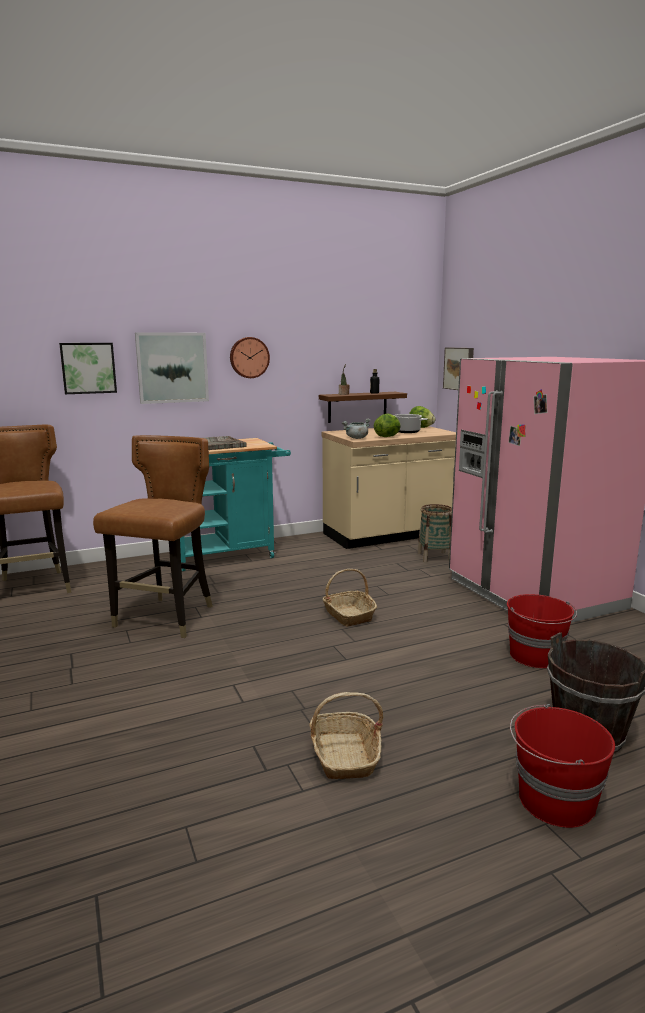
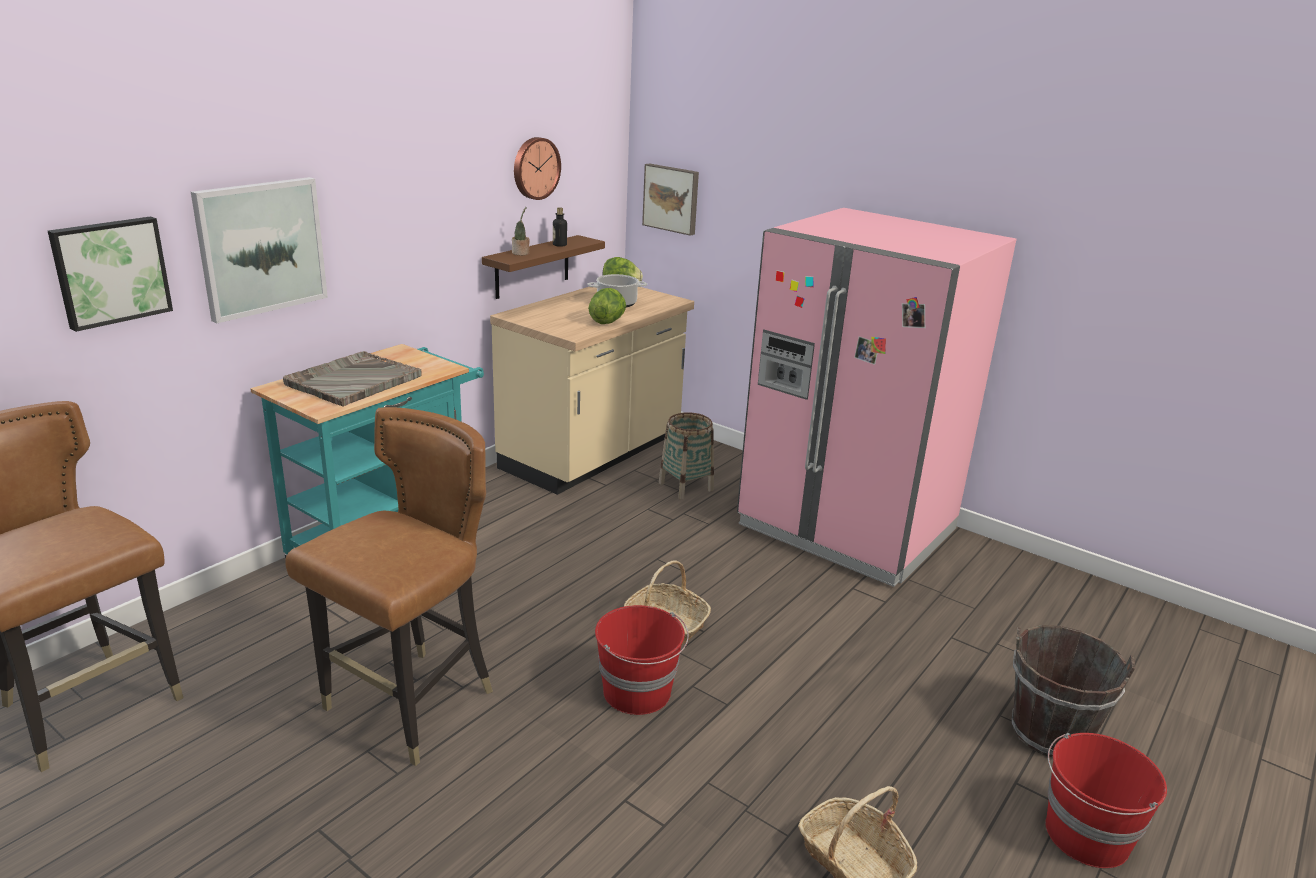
camera: 30 degrees left, 10 degrees up
(166, 618) = (411, 706): brown chair -> brown chair turned 45 degrees clockwise
(249, 357) = (381, 211): wall clock -> wall clock (535, 168)
(356, 438) = (569, 332): grey cooking pot -> none
(536, 656) = (922, 631): red bucket -> red bucket (638, 692)

